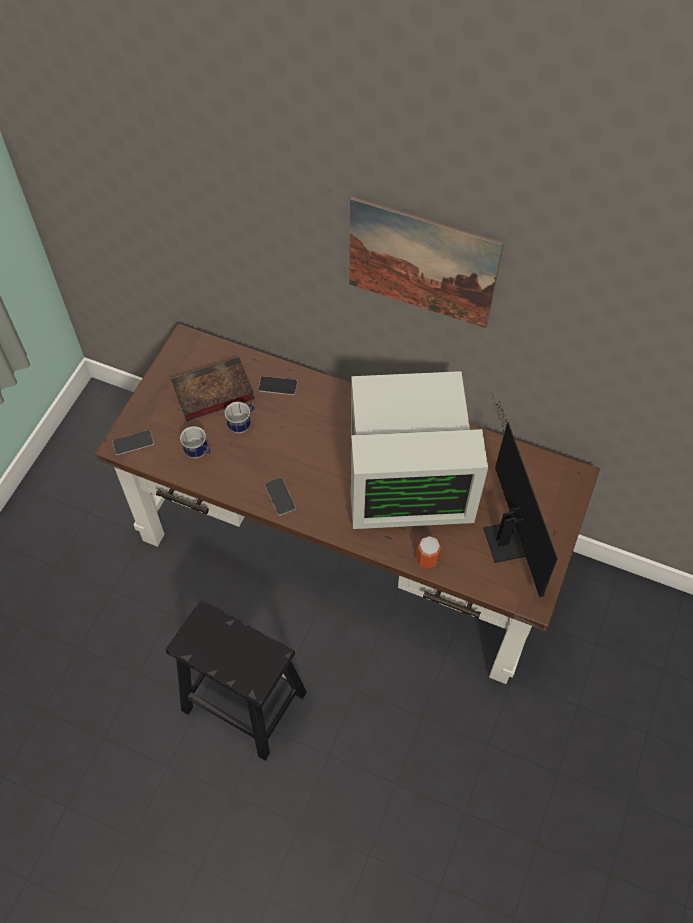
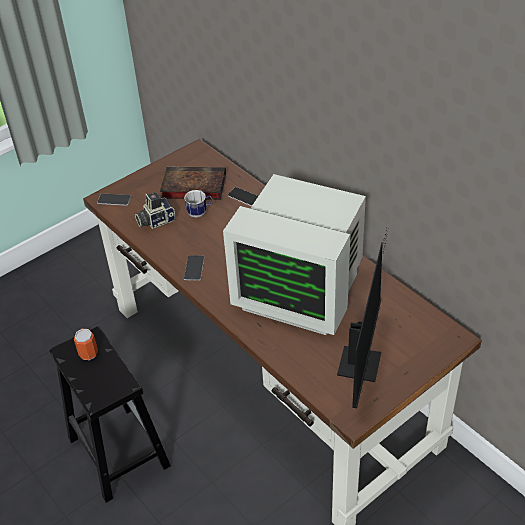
camera: 30 degrees right, 15 degrees down
(199, 452) = (155, 220): mug -> camera
(422, 263) = (348, 84): picture -> none
(427, 559) = (280, 351): can -> can (88, 353)

